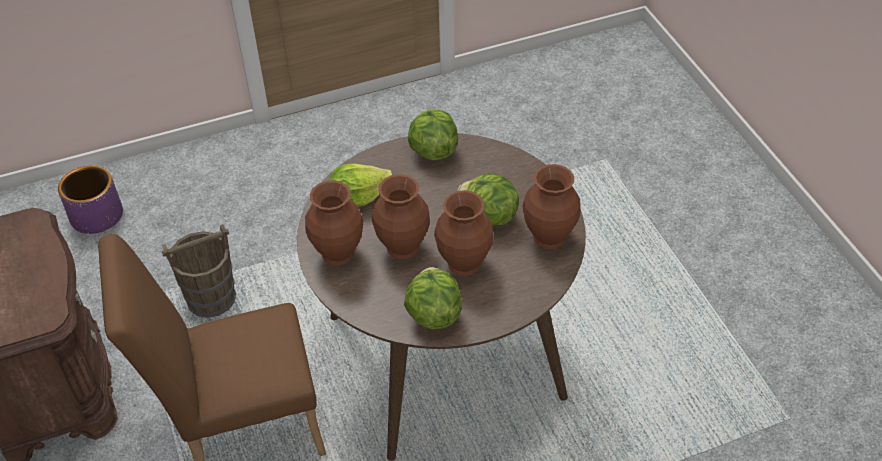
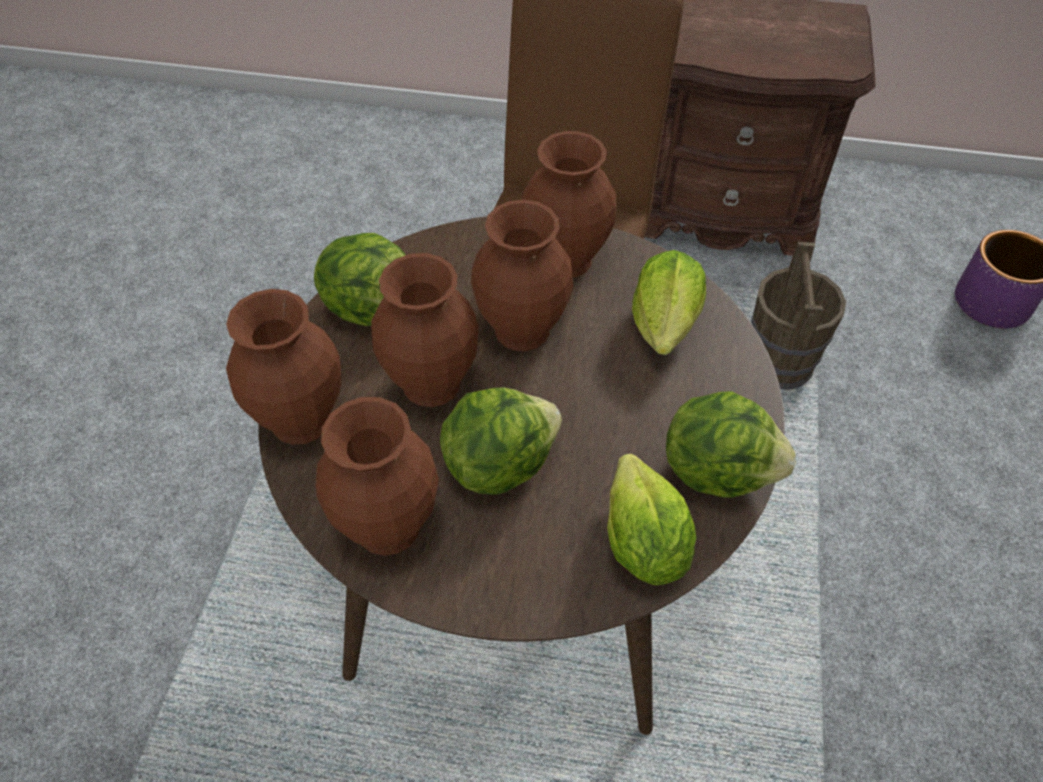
camera: 120 degrees right, 5 degrees up
(488, 159) = (642, 544): none -> lettuce
(524, 299) = (302, 418): none -> brown vase

